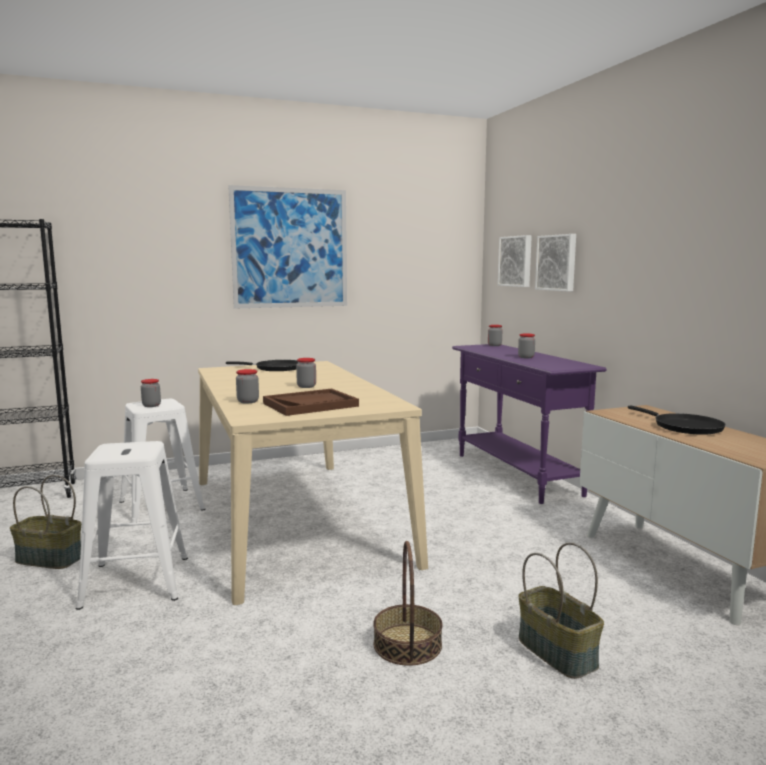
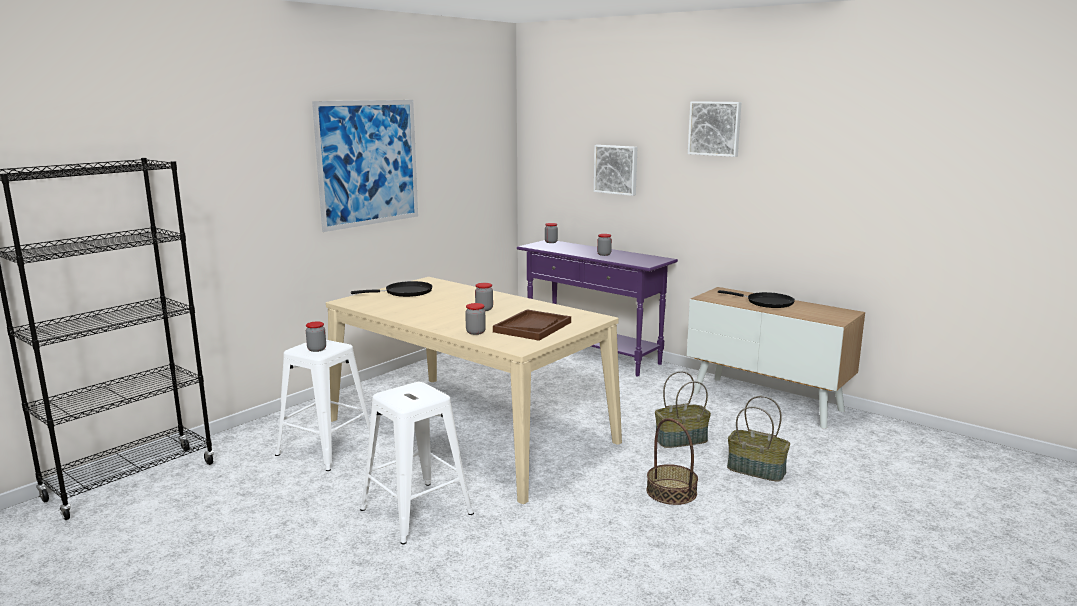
camera: 30 degrees left, 5 degrees up
(48, 559) = (301, 519): basket -> basket (681, 440)
(516, 261) = (565, 164): picture -> picture (715, 128)

